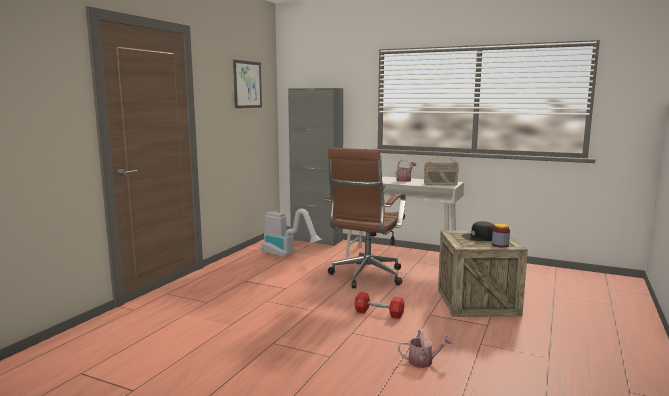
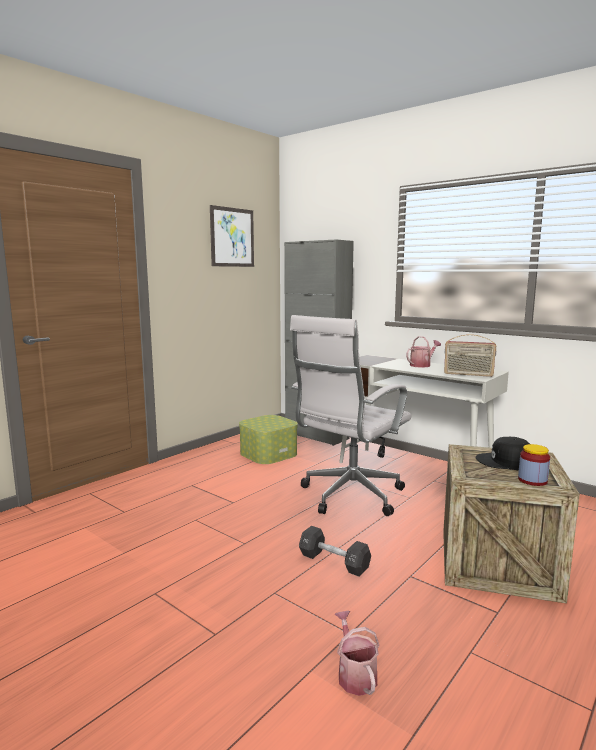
camera: 15 degrees right, 0 degrees up
(288, 255) = (268, 453): vacuum cleaner -> storage box
(366, 277) = (349, 497): brown office chair -> white office chair
(379, 313) = (334, 562): red dumbbell -> black dumbbell
(424, 361) = (355, 674): watering can -> watering can turned 120 degrees counterclockwise

